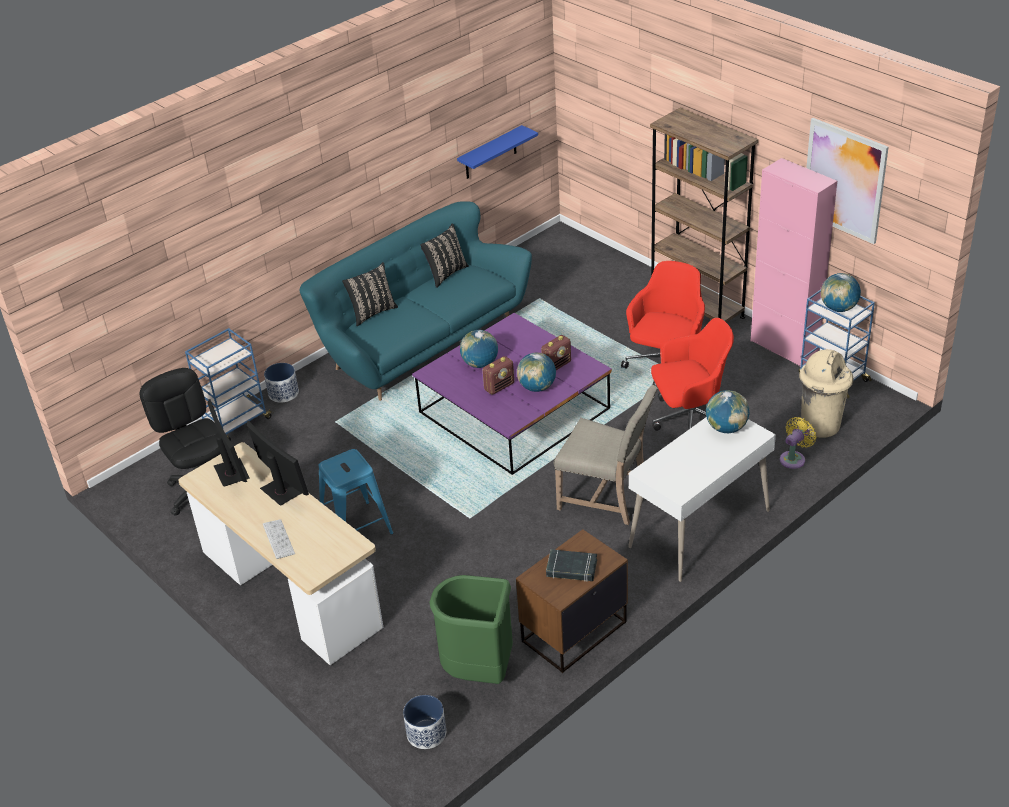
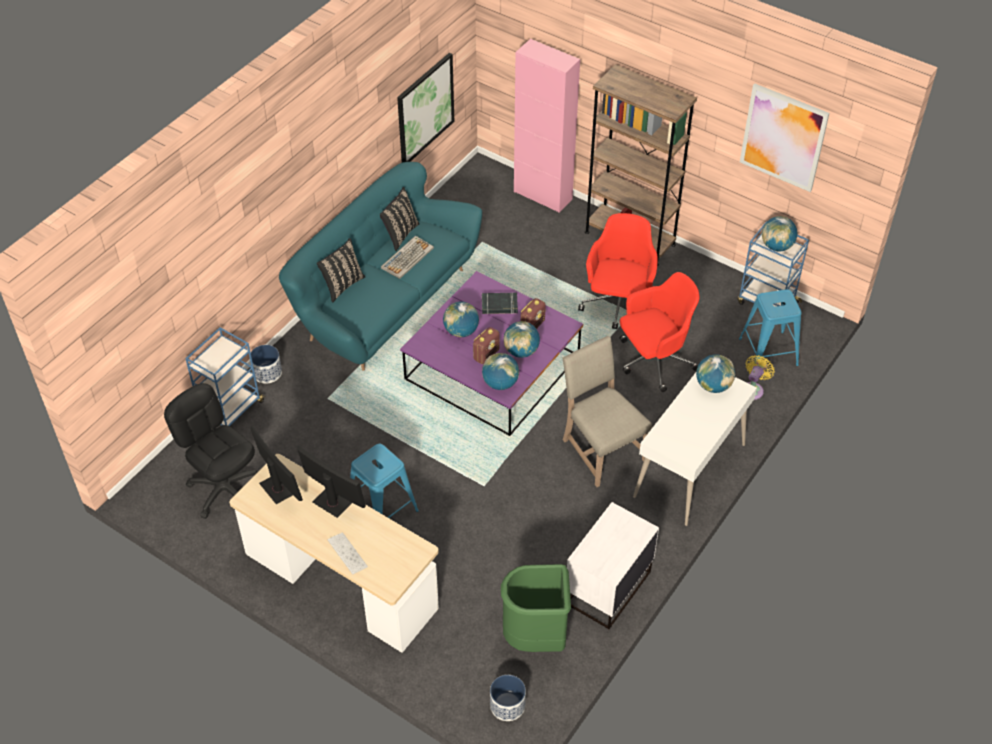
camera: 15 degrees left, 10 degrees up
(446, 294) = (407, 257): none -> keyboard
(490, 153) = (425, 109): blue shelf -> picture
(505, 414) = (500, 383): none -> globe
(571, 569) = (613, 543): black book -> black book (499, 306)
(573, 632) = (607, 588): brown nightstand -> white nightstand
(606, 498) = (600, 449): beige chair -> beige chair turned 135 degrees counterclockwise
(784, 347) = (717, 274): pink cabinet -> pink cabinet (543, 195)
(820, 425) = (768, 352): beige trash can -> blue stool

